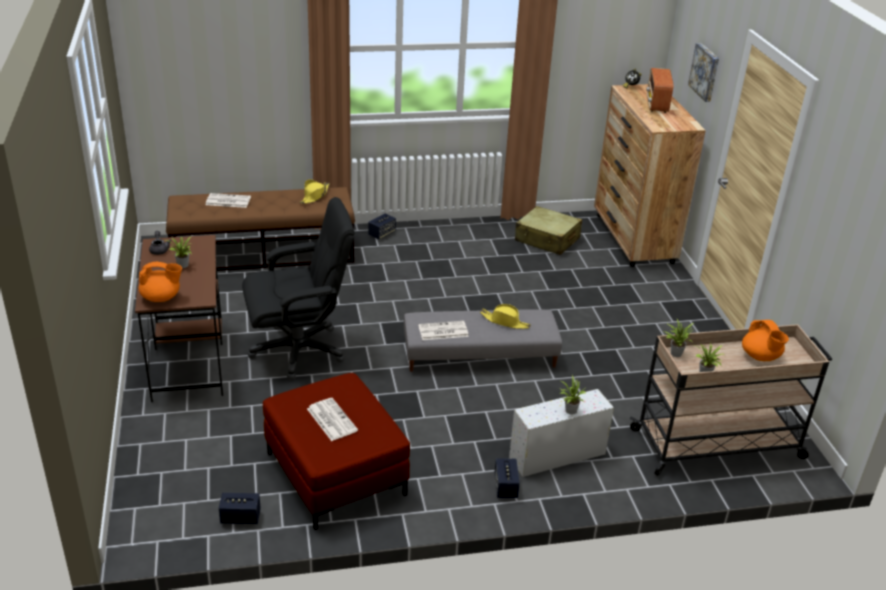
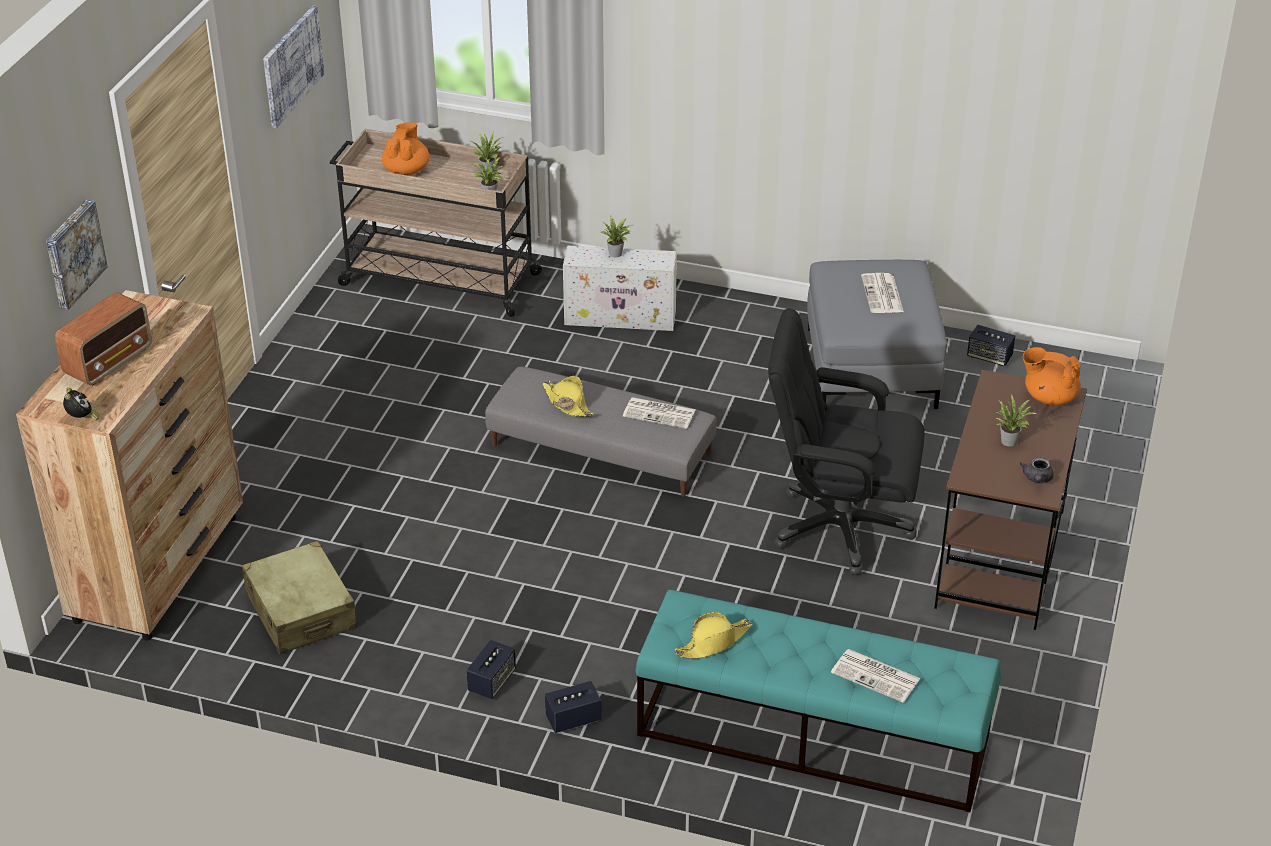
camera: 150 degrees left, 5 degrees up
(264, 254) = (811, 736): brown bench -> turquoise bench
(334, 473) = (872, 368): red ottoman -> grey ottoman
(505, 487) = (701, 307): speaker -> speaker (492, 681)
(844, 240) = (292, 65): none -> picture

